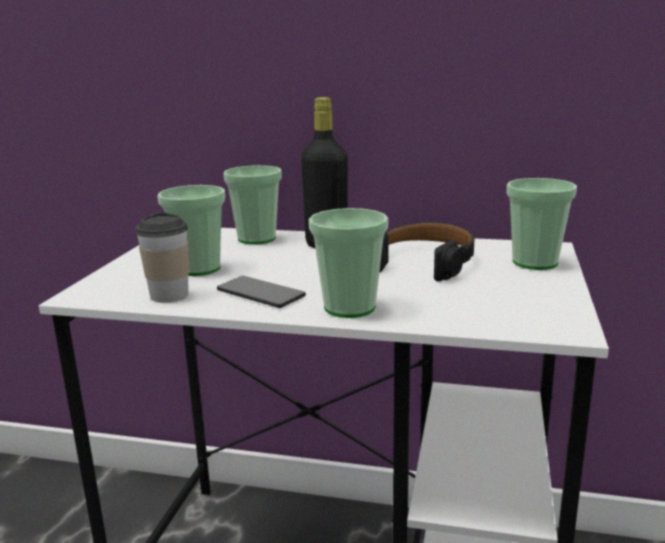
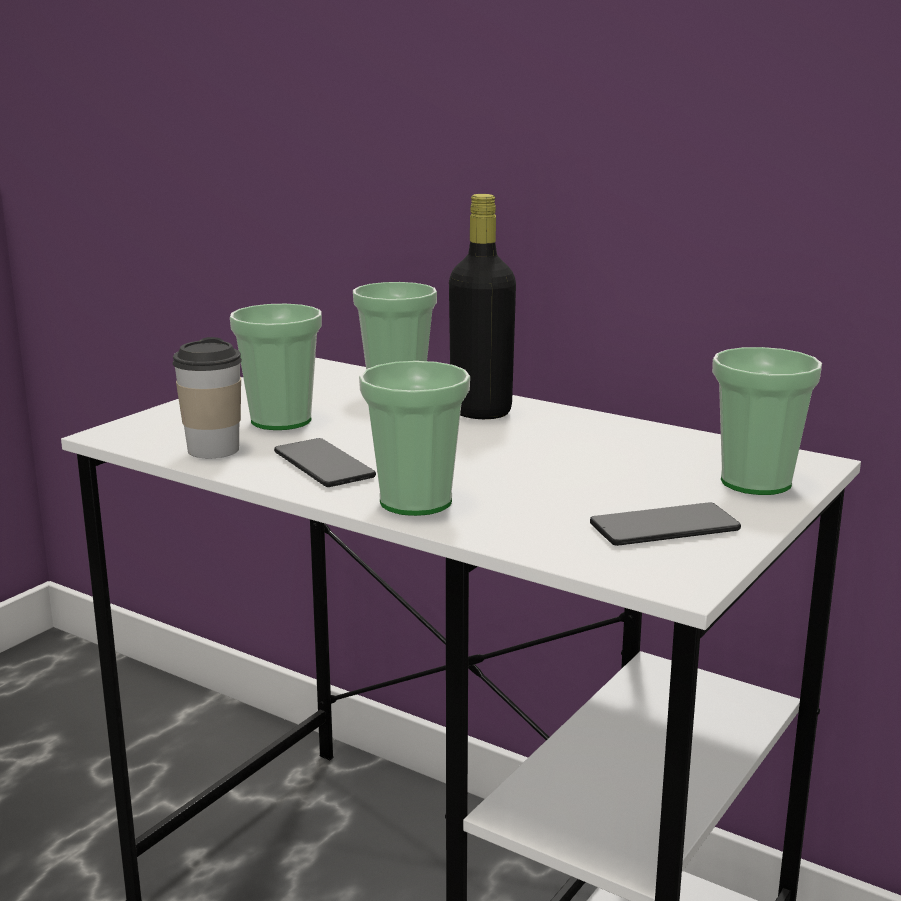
camera: 20 degrees right, 0 degrees up
(424, 262) = (591, 456): black headphones -> none
(519, 298) = (664, 527): none -> phone

